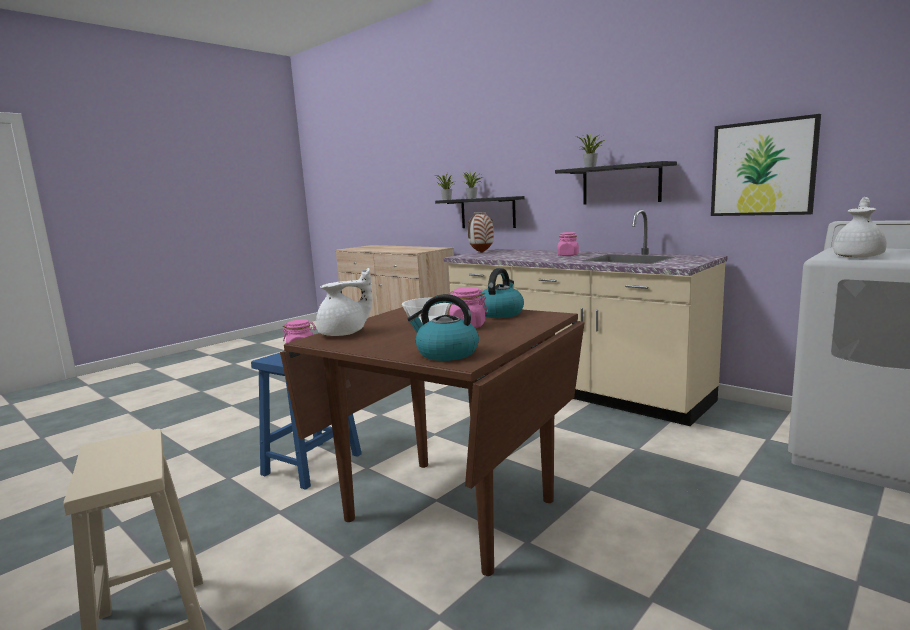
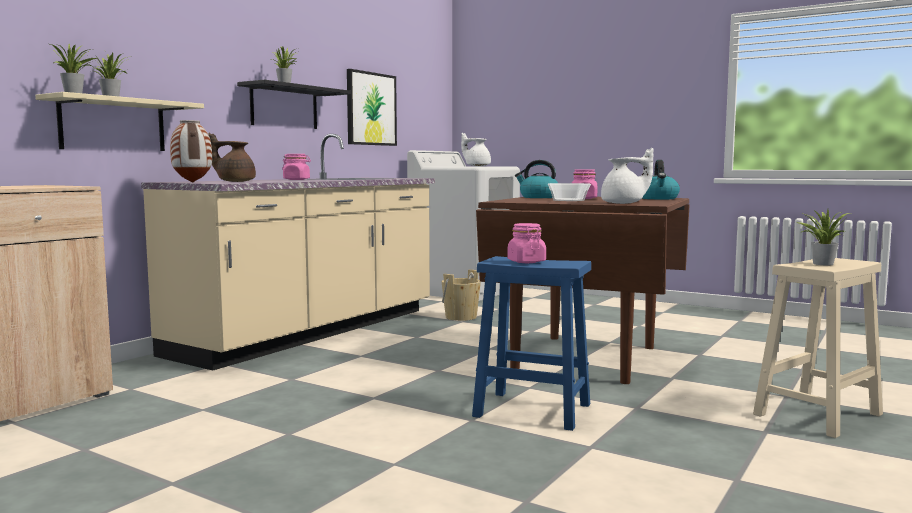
camera: 100 degrees left, 5 degrees down
(126, 457) = (821, 263): none -> potted plant
(344, 333) = (624, 203): white teapot -> white teapot turned 120 degrees clockwise
(487, 213) = (113, 125): black shelf -> beige shelf
(500, 254) = (235, 181): none -> brown teapot
(661, 448) = (461, 317): none -> beige bucket

